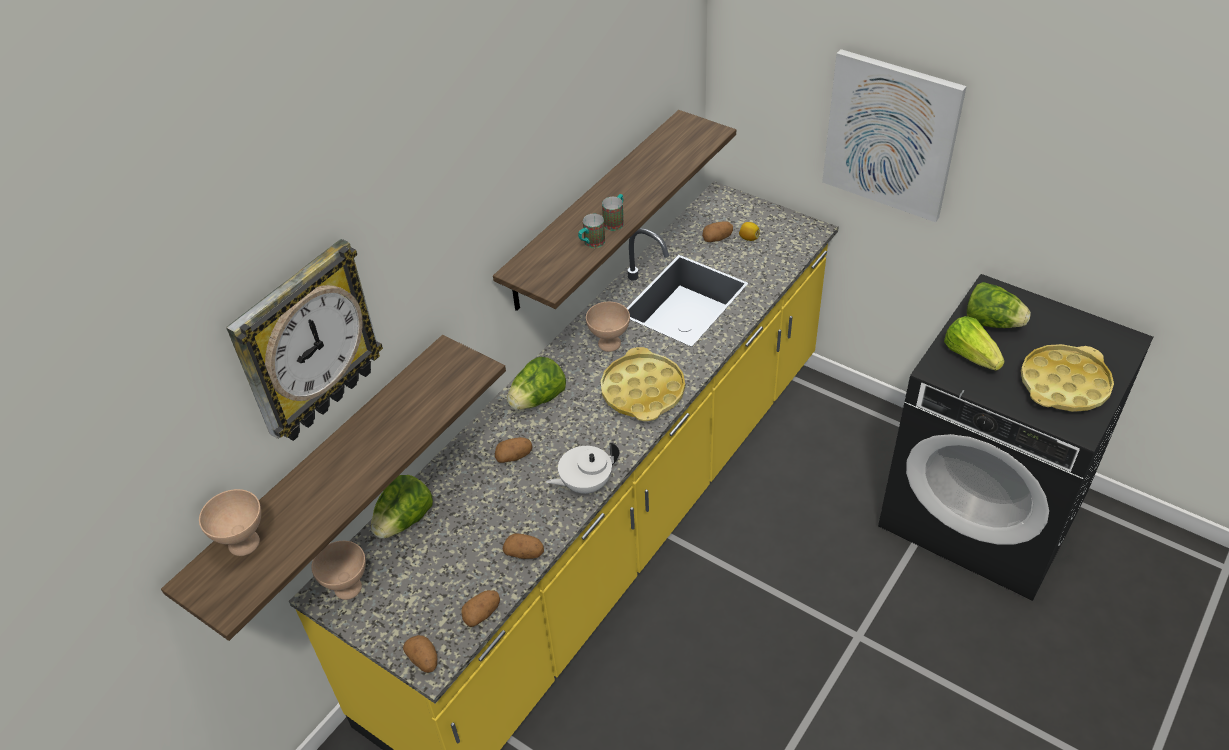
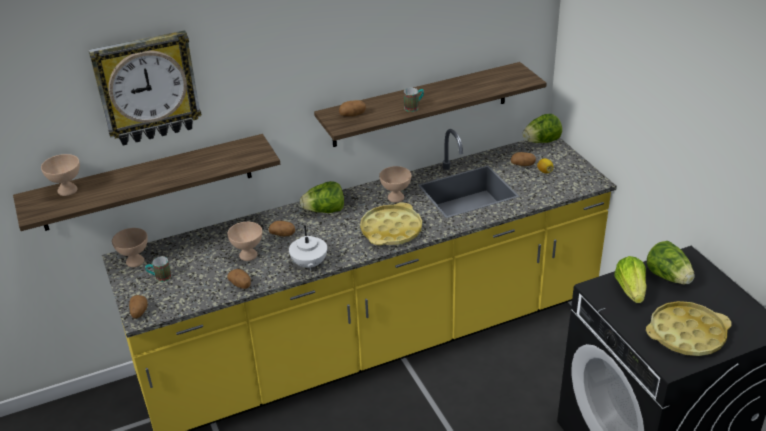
camera: 30 degrees right, 10 degrees down
(404, 521) = (193, 242): lettuce -> lettuce (541, 142)
(482, 614) = (189, 304): potato -> potato (352, 115)
(495, 506) = (248, 255): none -> beige bowl
(585, 484) = (309, 264): white teapot -> white teapot turned 105 degrees counterclockwise
(591, 244) = (387, 114): mug -> mug (159, 277)
(891, 135) = (648, 114): picture -> none

